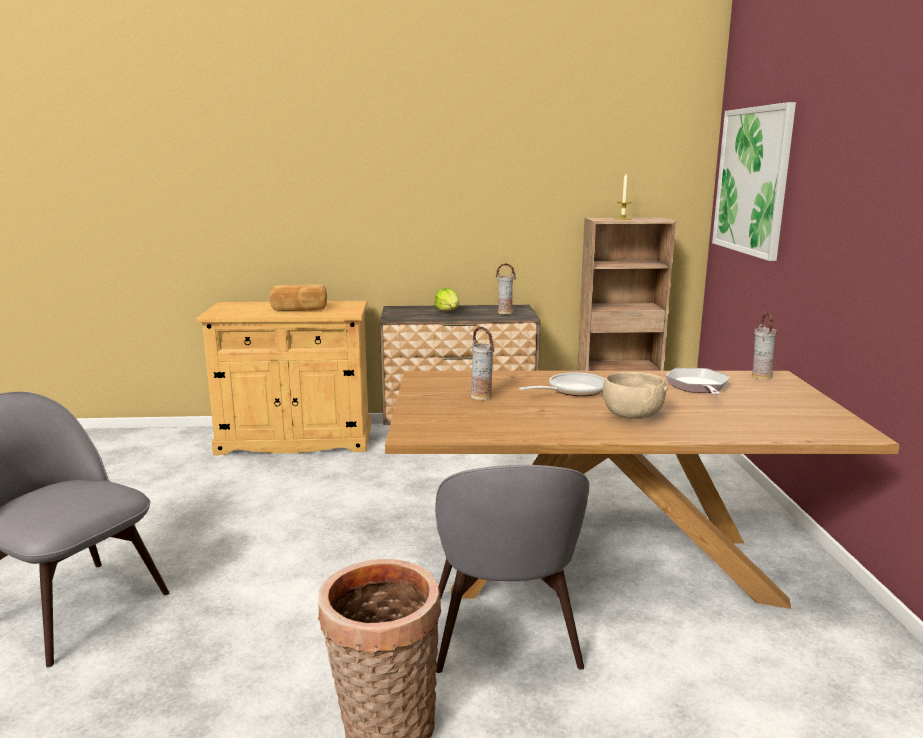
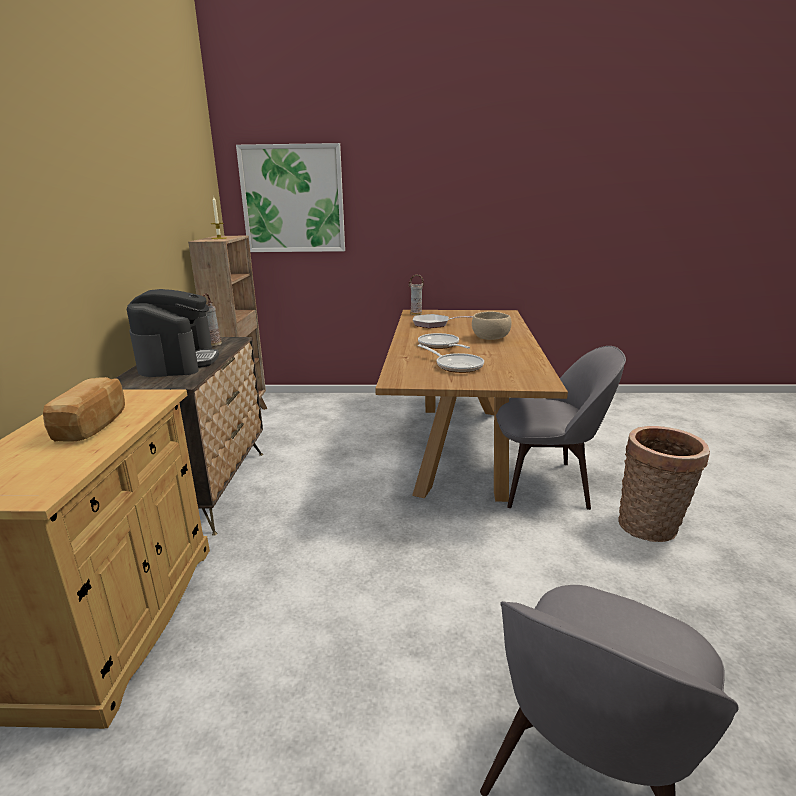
camera: 85 degrees left, 5 degrees up
(448, 311) = (178, 362): lettuce -> coffee machine
(482, 397) = (456, 366): vase -> frying pan

